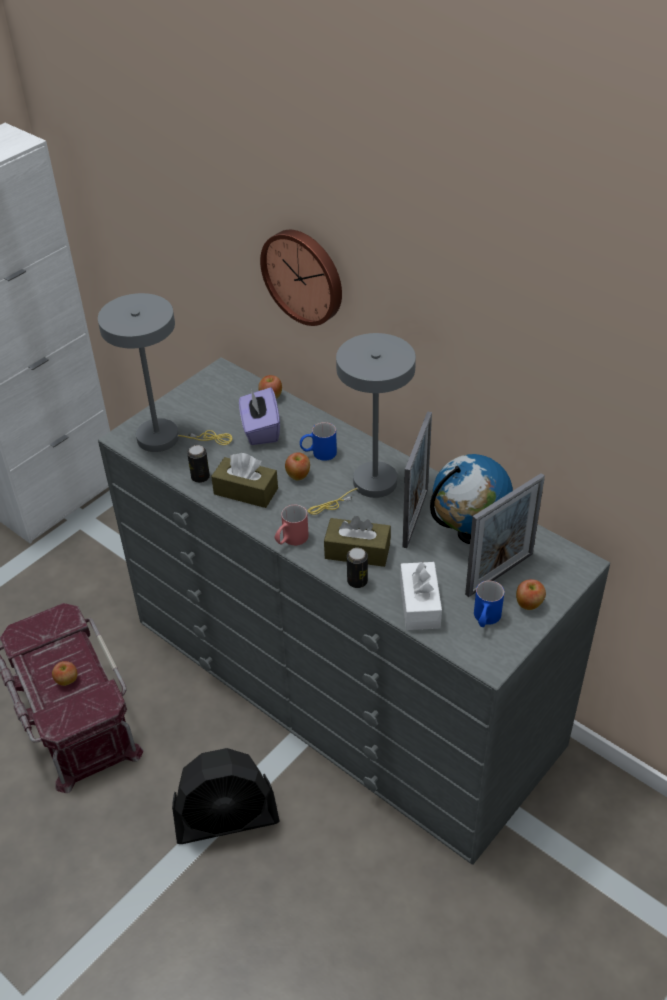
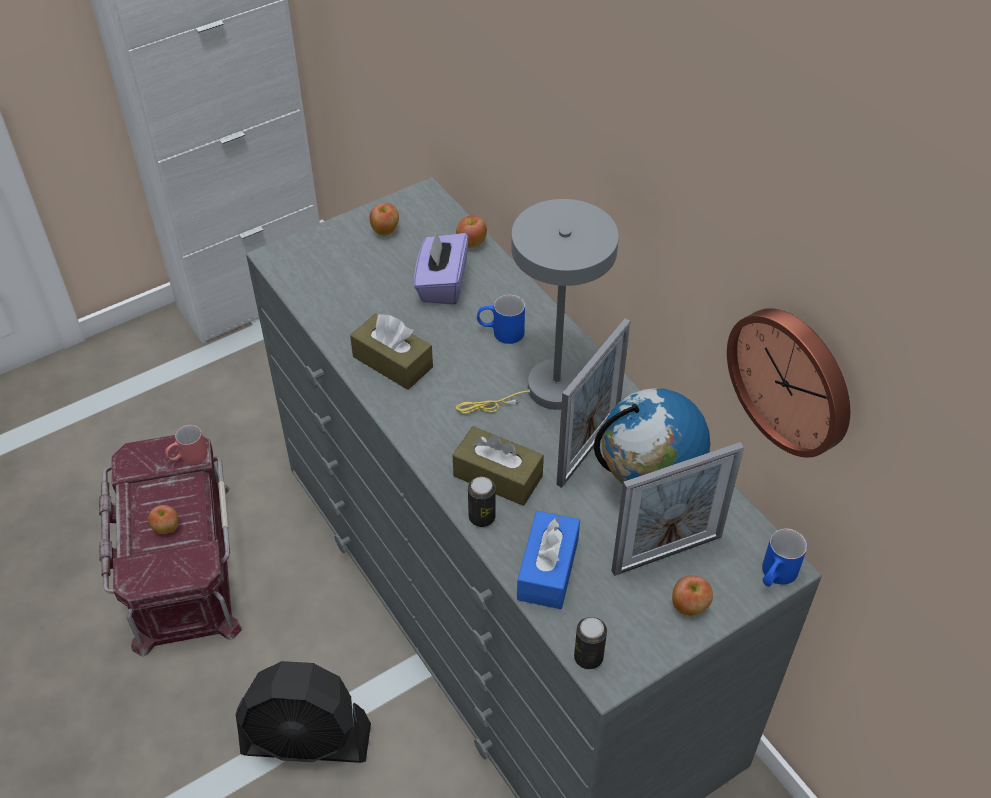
camera: 15 degrees right, 5 degrees up
(166, 438) = (326, 269): grey table lamp -> none
(200, 477) = (345, 330): can -> can (588, 657)
(291, 540) = (421, 441): red mug -> red mug (188, 458)
(298, 476) = (464, 356): apple -> apple (385, 231)
(304, 275) = (524, 101): wall clock -> wall clock (793, 379)
(419, 604) = (548, 569): white tissue box -> blue tissue box
(485, 619) = (624, 613): blue mug -> blue mug (775, 576)

